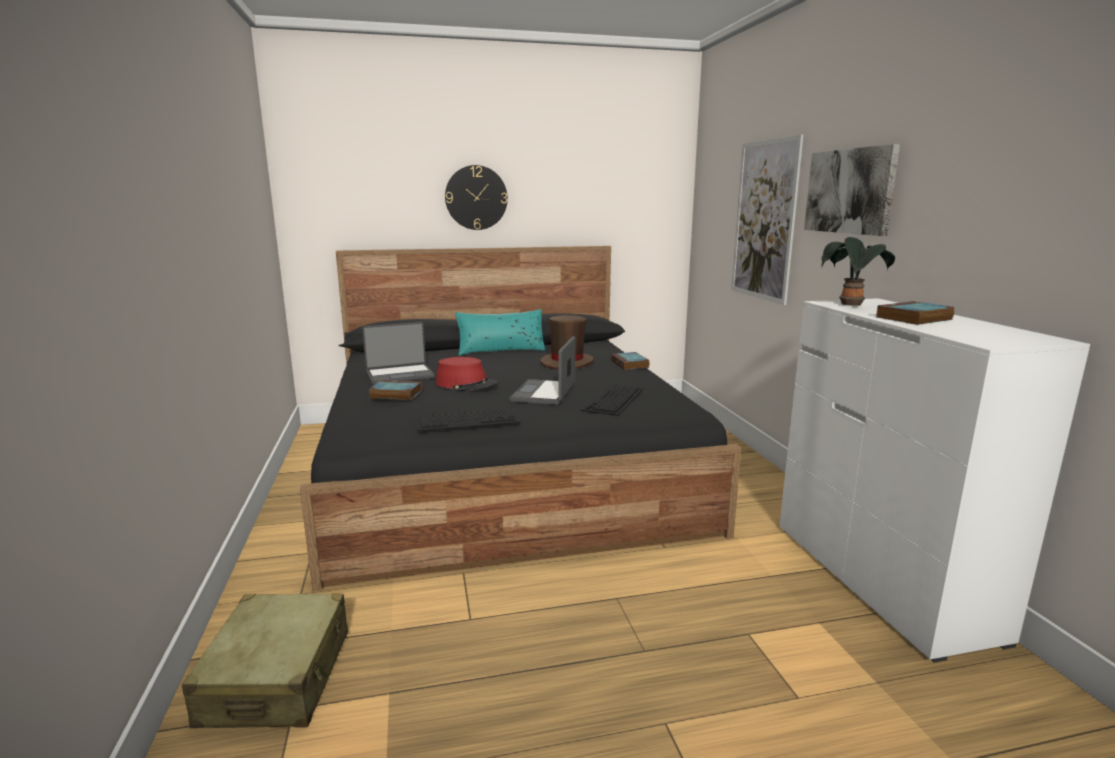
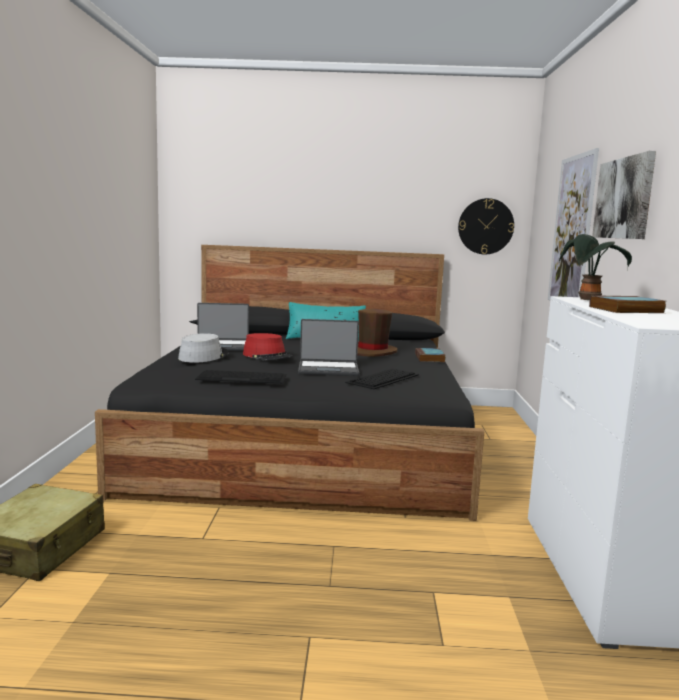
camera: 15 degrees right, 5 degrees down
(394, 394) = (203, 356): book -> grey hat
(476, 197) = (323, 205): wall clock -> wall clock (485, 226)
(545, 394) = (328, 369): laptop -> laptop turned 120 degrees counterclockwise

